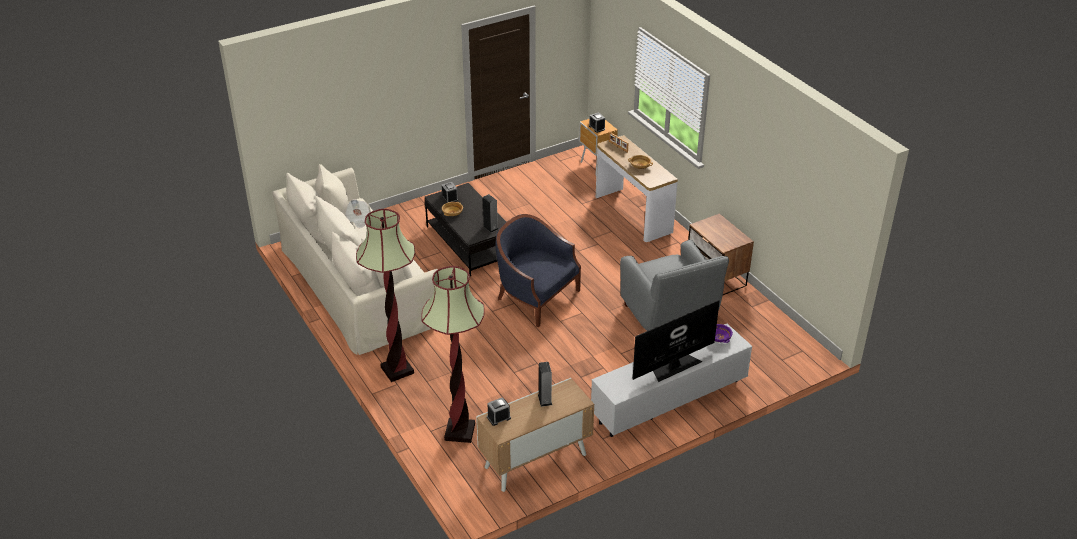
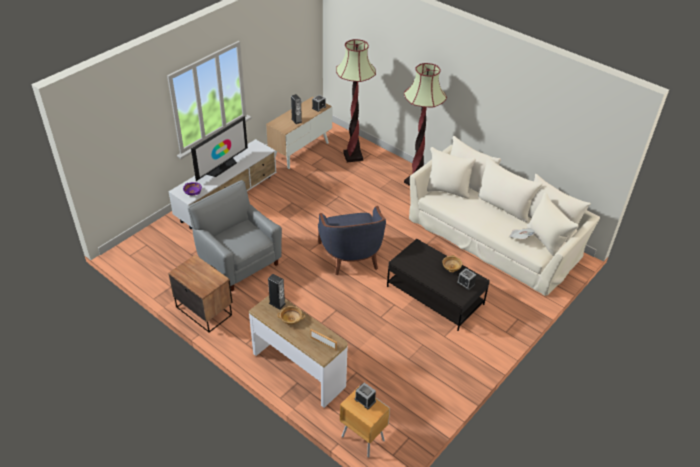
camera: 160 degrees right, 5 degrees up
(490, 227) = (409, 259): speaker -> speaker (277, 303)
(536, 297) = (351, 255): blue armchair -> blue armchair turned 60 degrees clockwise

